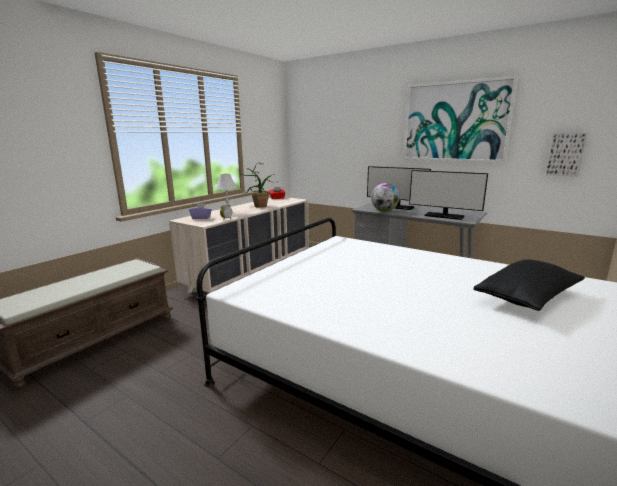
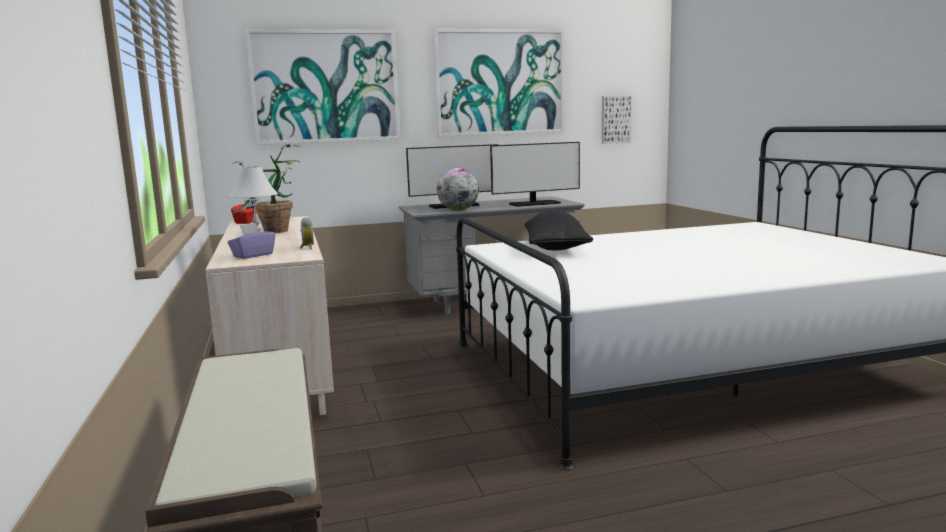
camera: 50 degrees left, 5 degrees down
(343, 125) = (325, 87): none -> picture
(527, 298) = (757, 239): black pillow -> black pillow (556, 248)

